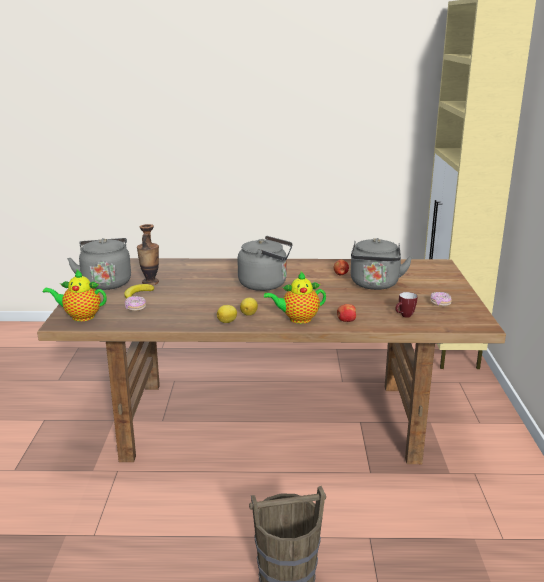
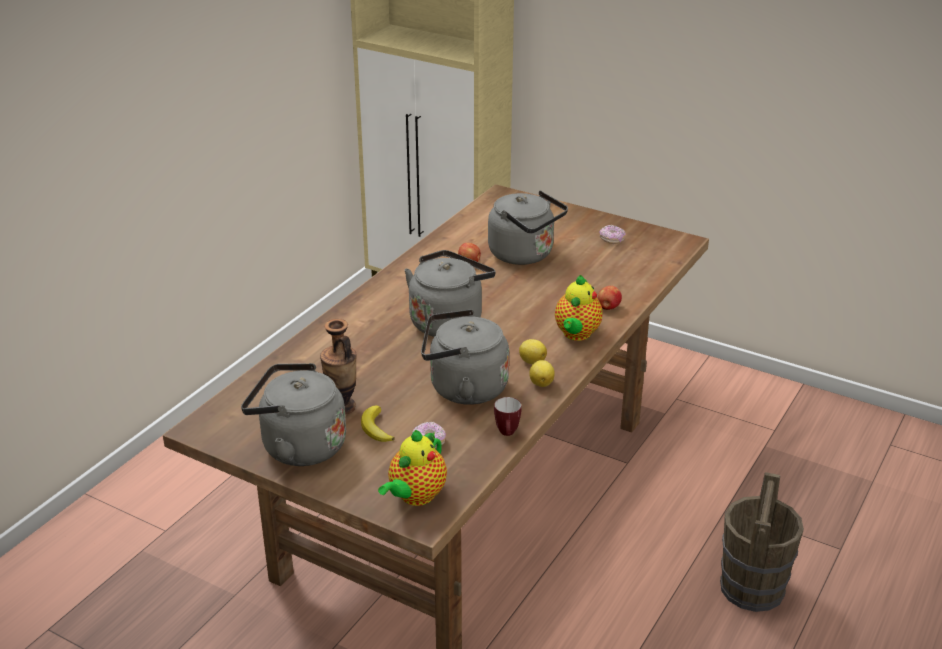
camera: 60 degrees left, 10 degrees up
(198, 304) = (463, 388): none -> grey kettle
(404, 316) = (626, 271): mug -> mug (507, 434)

